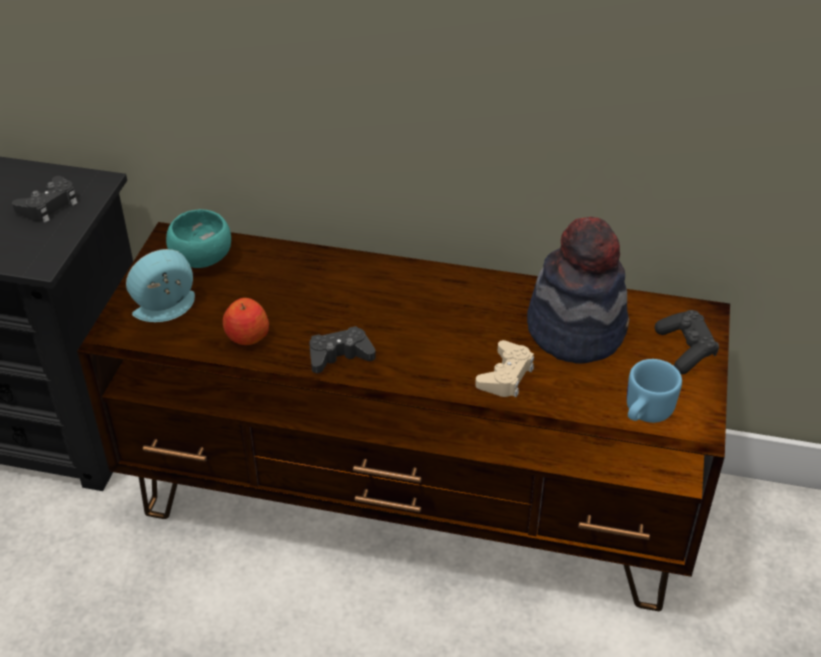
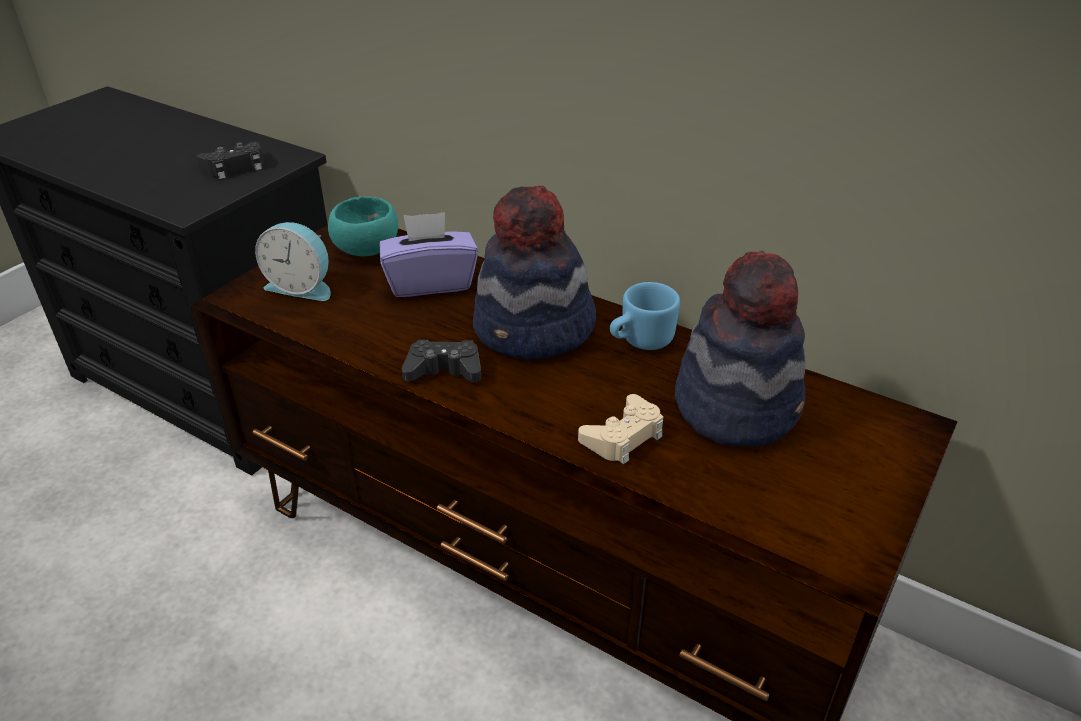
camera: 20 degrees right, 5 degrees down
(167, 309) = (301, 286): alarm clock -> alarm clock turned 150 degrees counterclockwise
(247, 336) = (360, 329): apple -> none
(279, 278) = (430, 282): none -> purple tissue box
(392, 303) = (534, 330): none -> hat
(644, 414) = (783, 527): blue mug -> blue mug (639, 341)
(685, 350) = (873, 462): black game controller -> none

